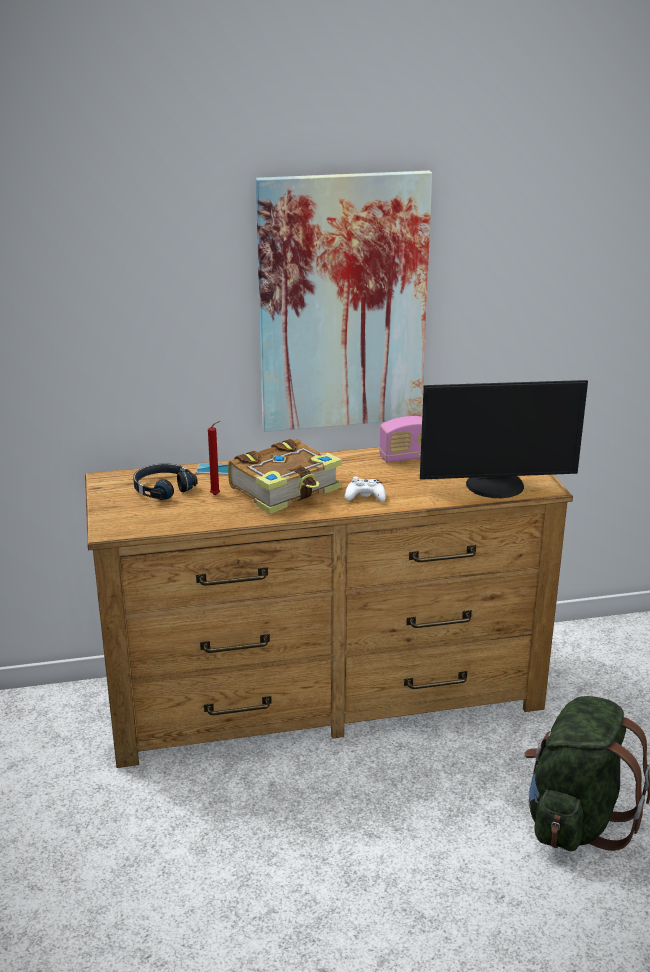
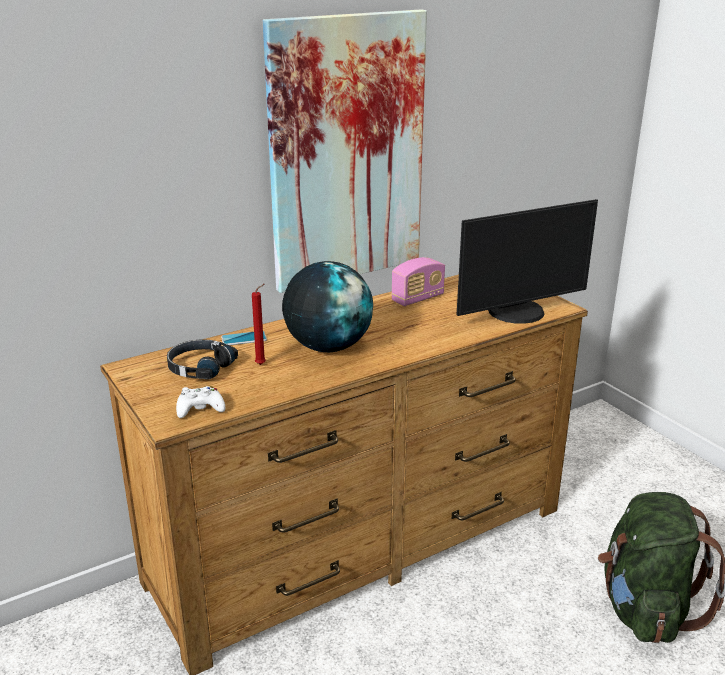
camera: 20 degrees left, 0 degrees up
(286, 489) = (328, 347): book -> globe
(365, 496) = (410, 341): white game controller -> white game controller (200, 408)

